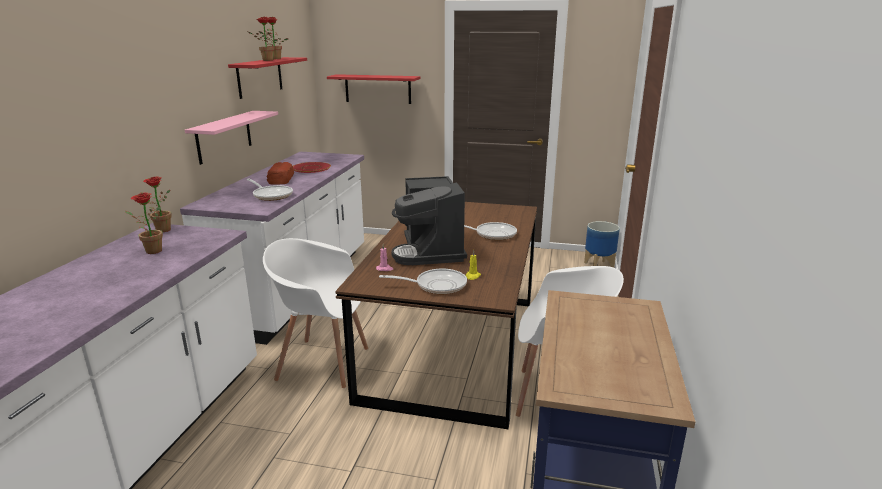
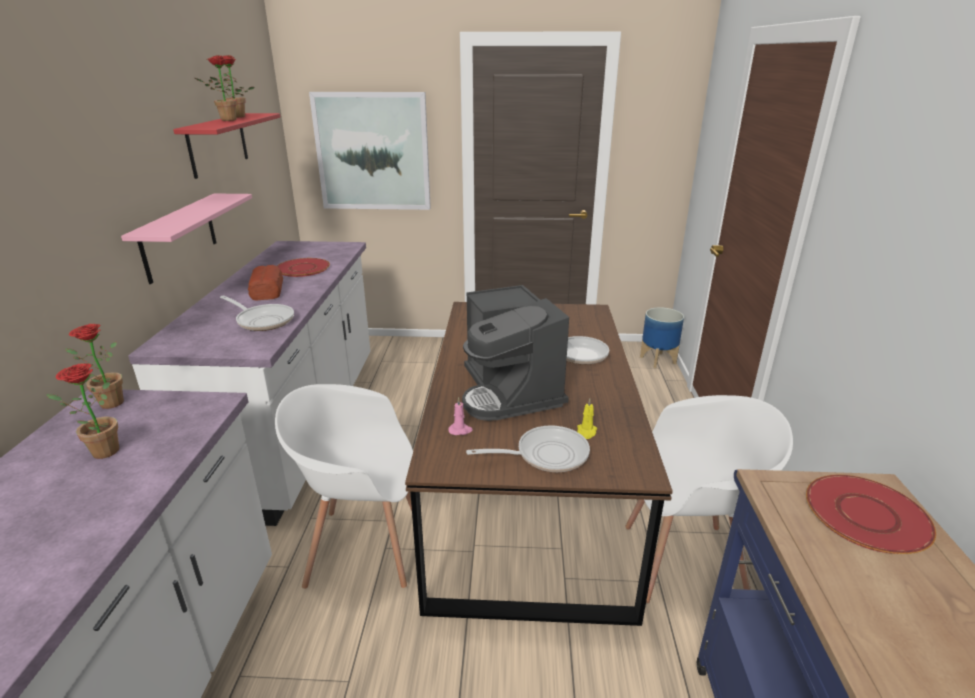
camera: 10 degrees left, 5 degrees up
(378, 89) = (373, 152): red shelf -> picture
(619, 317) = (867, 515): none -> red plate

